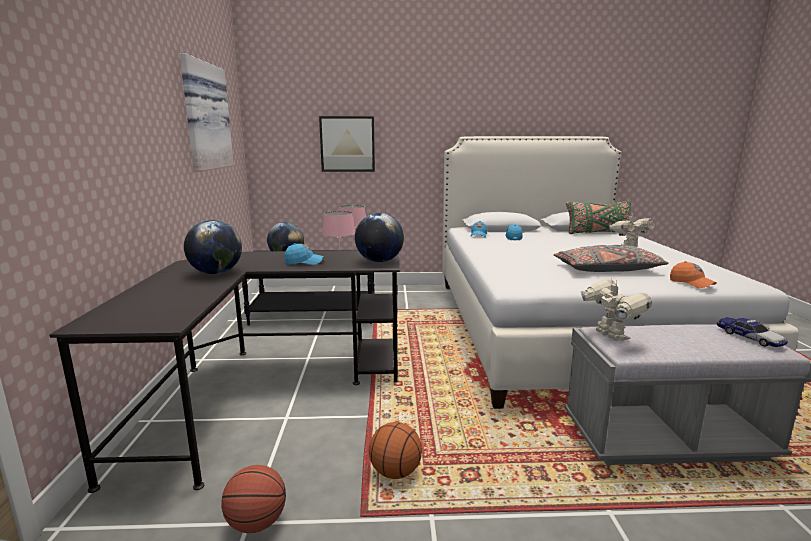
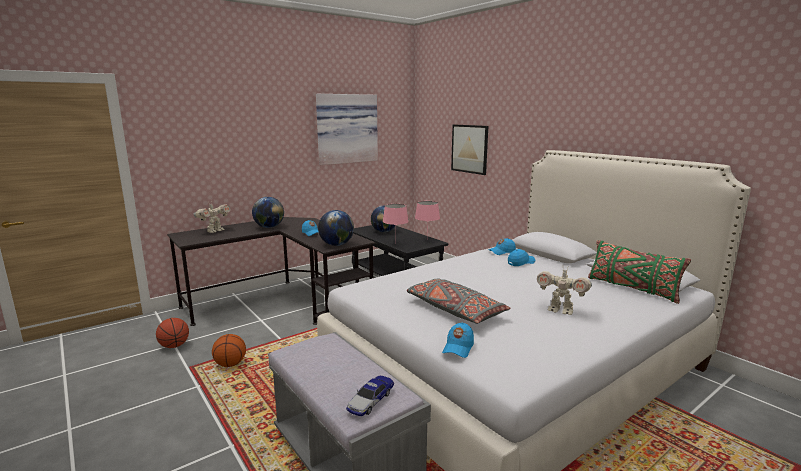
camera: 55 degrees right, 0 degrees up
(610, 336) = (313, 342): toy robot -> toy robot (214, 231)
(691, 283) = (458, 348): orange cap -> blue cap

